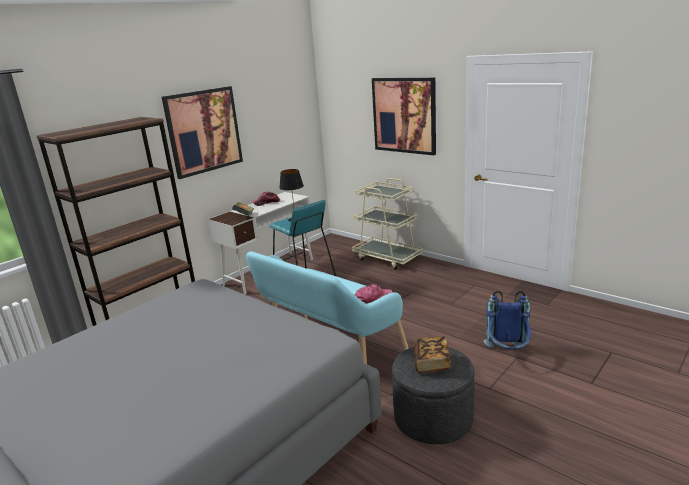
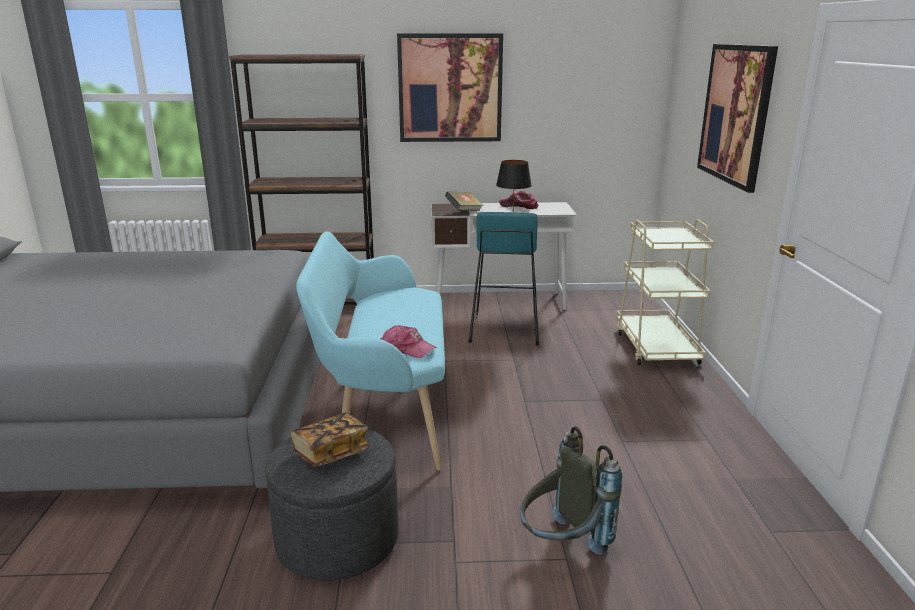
camera: 45 degrees right, 0 degrees up
(508, 354) = (562, 546): blue backpack -> grey backpack

